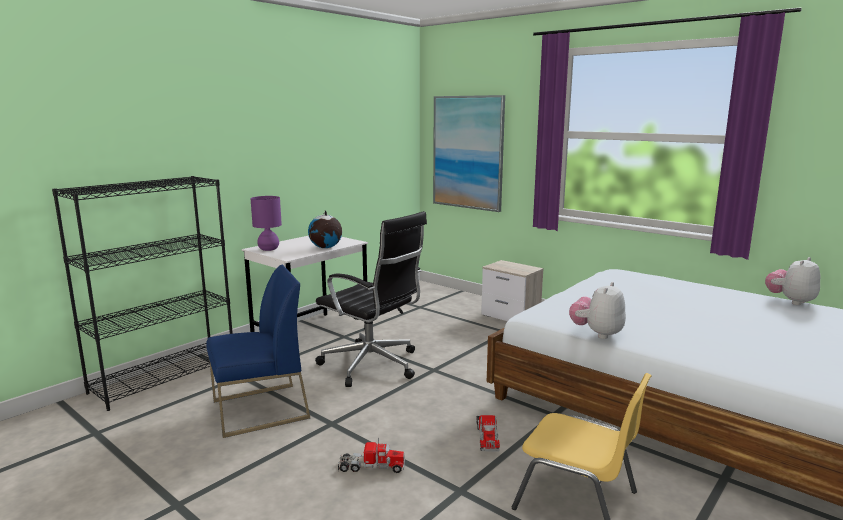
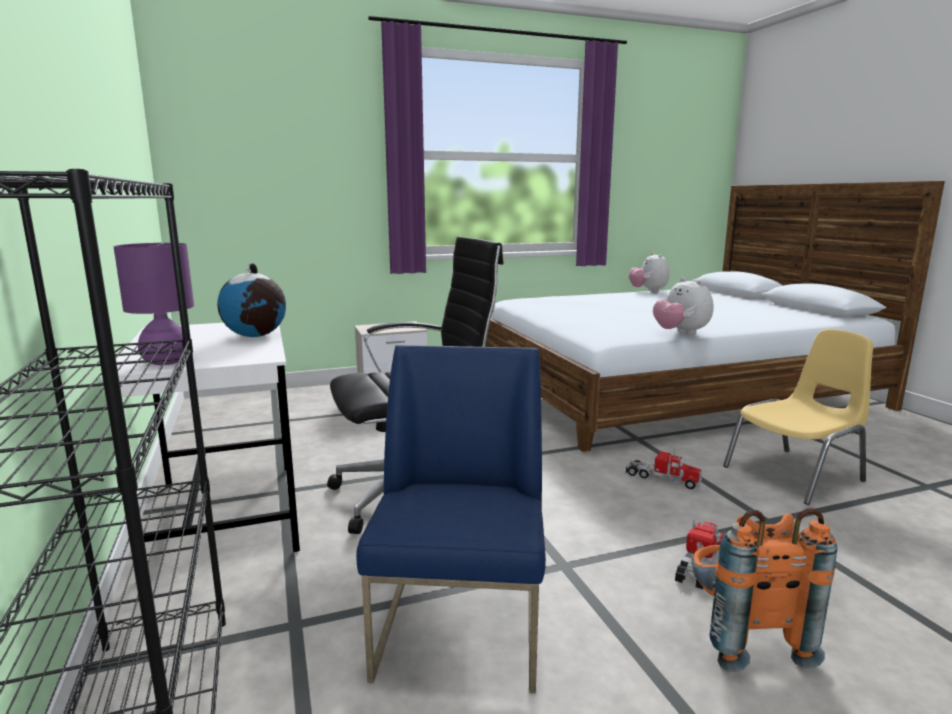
camera: 60 degrees left, 0 degrees up
(299, 490) = (742, 635): none -> orange backpack
(468, 152) = (261, 183): picture -> none

